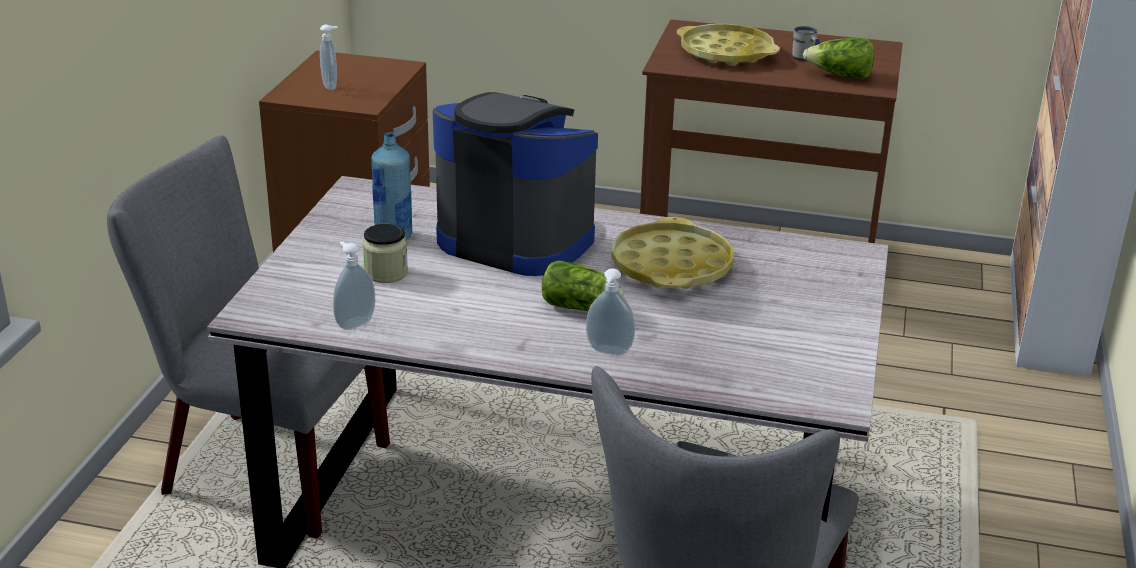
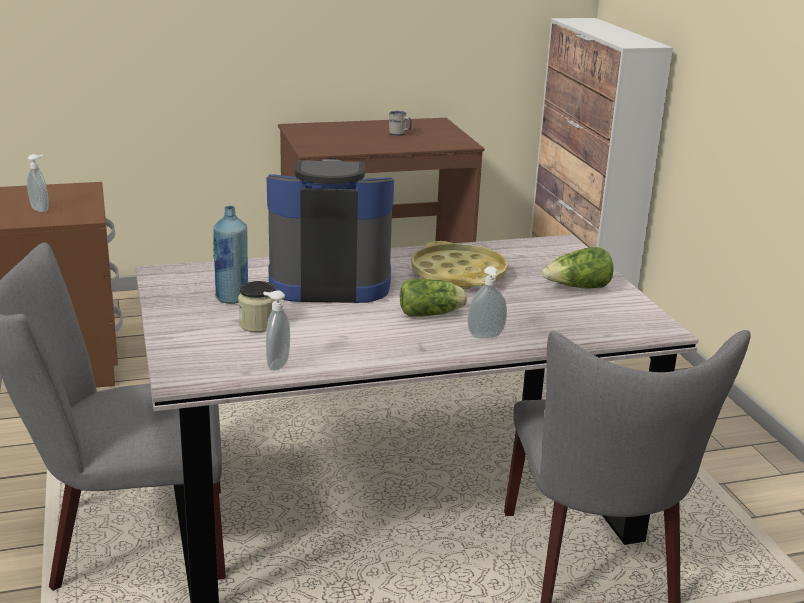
camera: 30 degrees left, 5 degrees down
(726, 53) = (343, 138): yellow tray -> none
(840, 76) = (435, 141): lettuce -> lettuce (578, 288)

